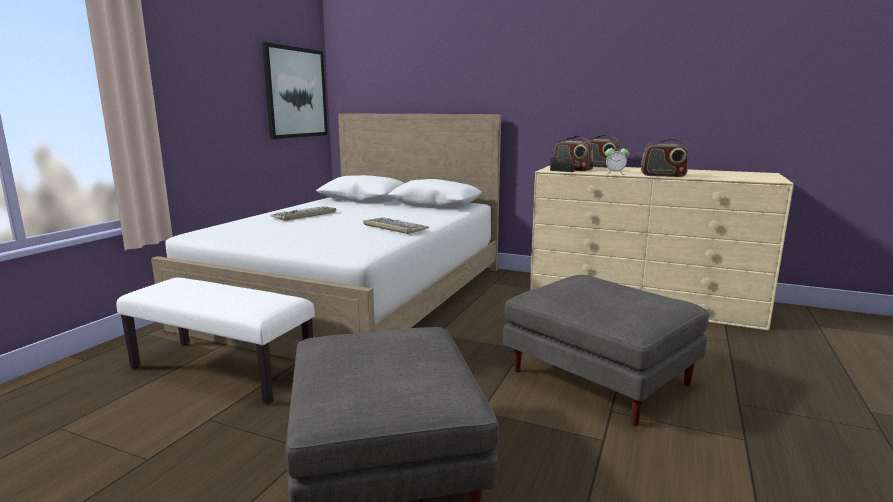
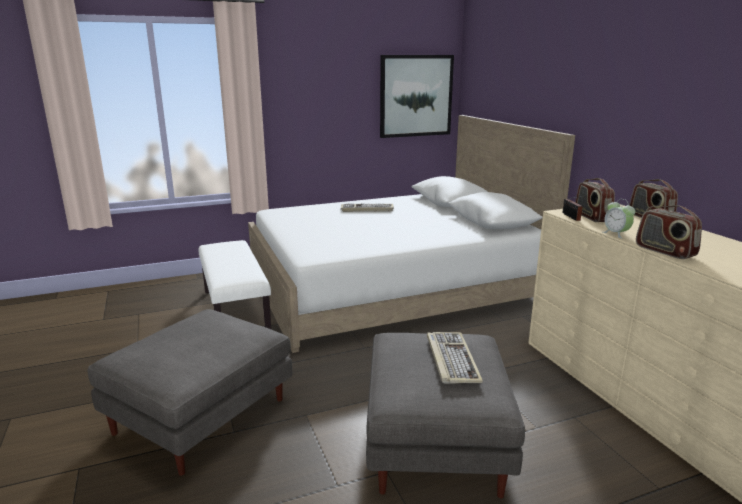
camera: 45 degrees right, 5 degrees up
(394, 227) = (392, 238): keyboard -> keyboard (451, 359)

